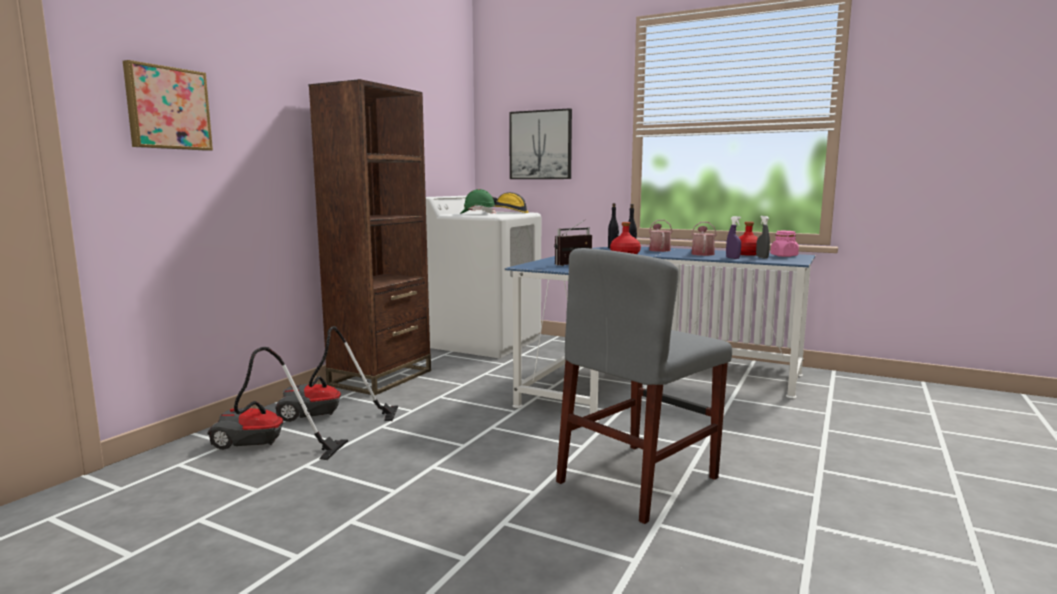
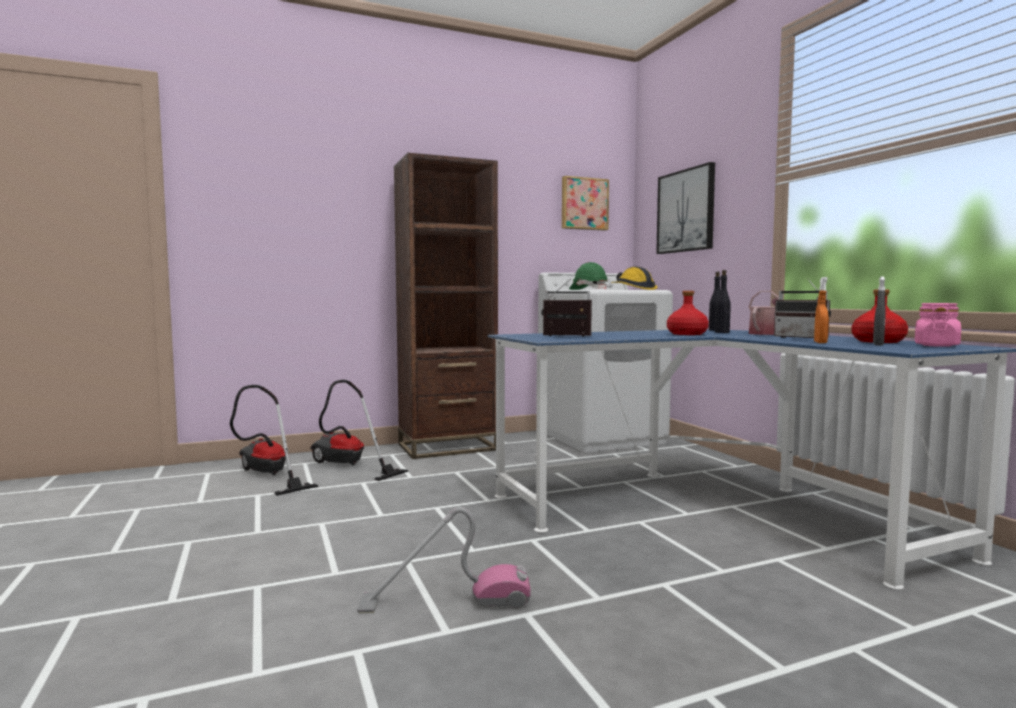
camera: 40 degrees right, 5 degrees down
(167, 108) = (253, 193): picture -> picture (584, 204)
(638, 480) = (445, 601): grey chair -> vacuum cleaner
(702, 254) = (804, 338): watering can -> radio
(732, 258) = (820, 343): purple spray bottle -> orange spray bottle

